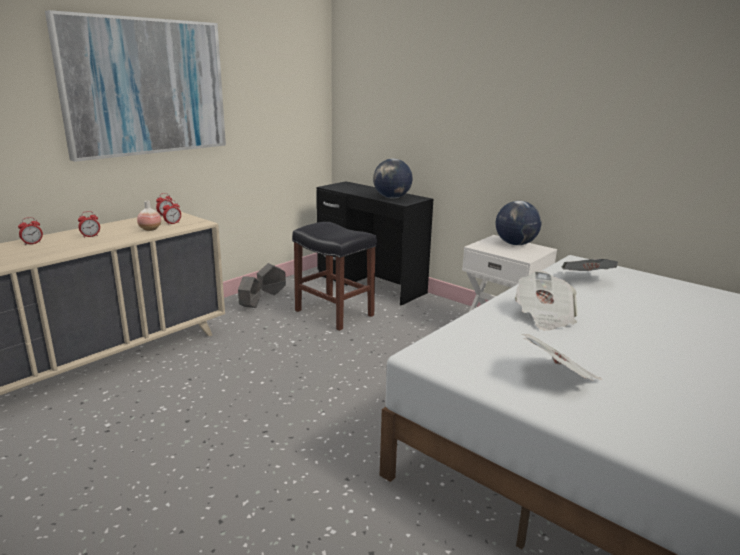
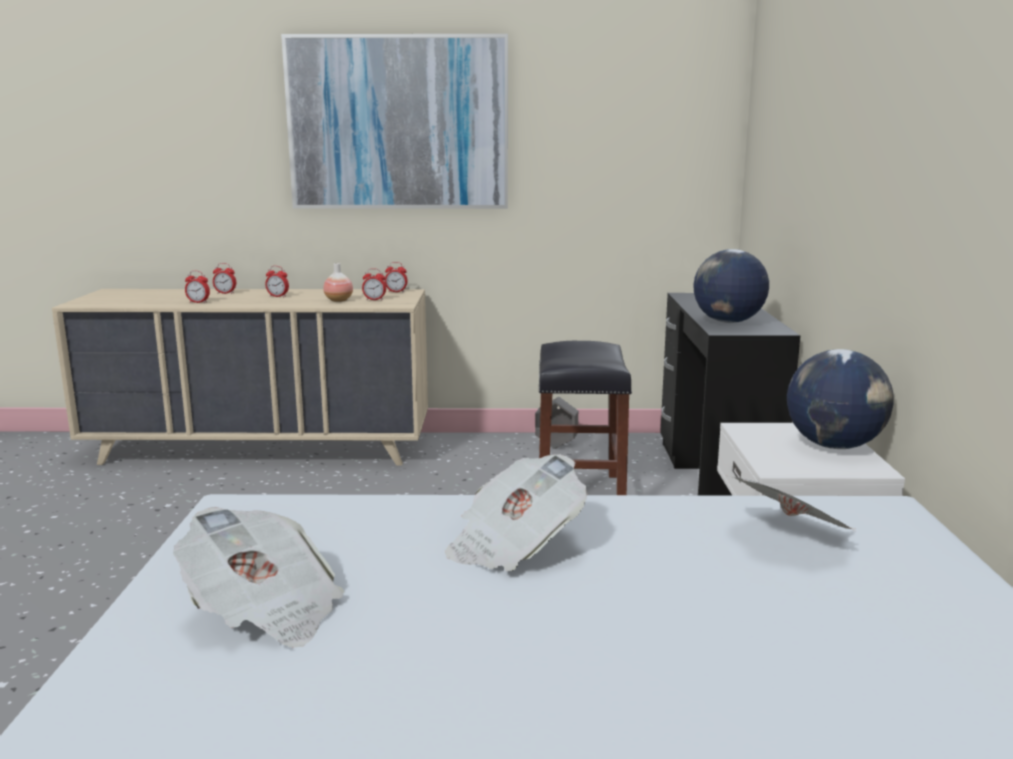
camera: 50 degrees right, 5 degrees down
(40, 255) = (198, 302): none -> alarm clock
(250, 307) = (499, 452): grey planter -> none

